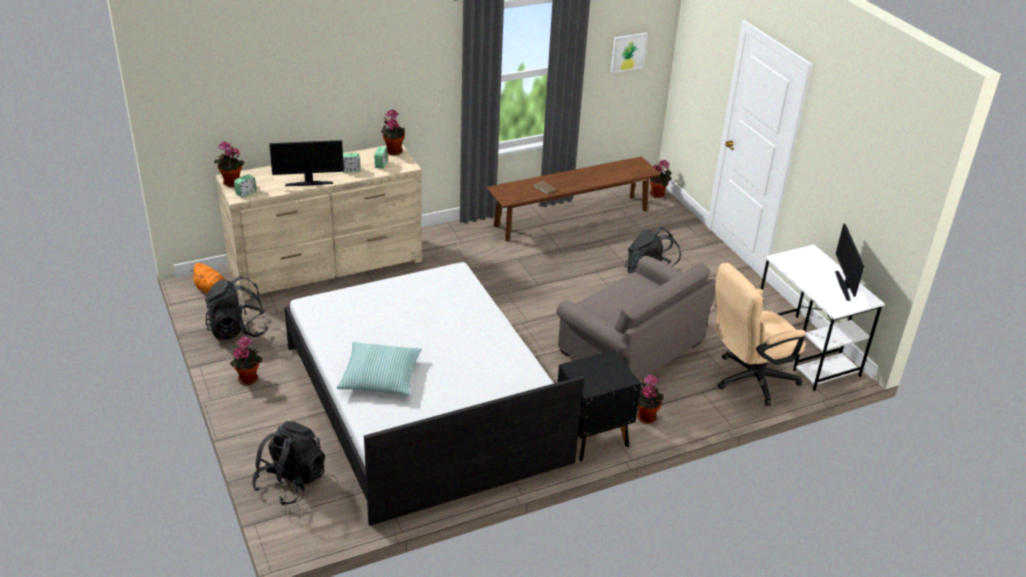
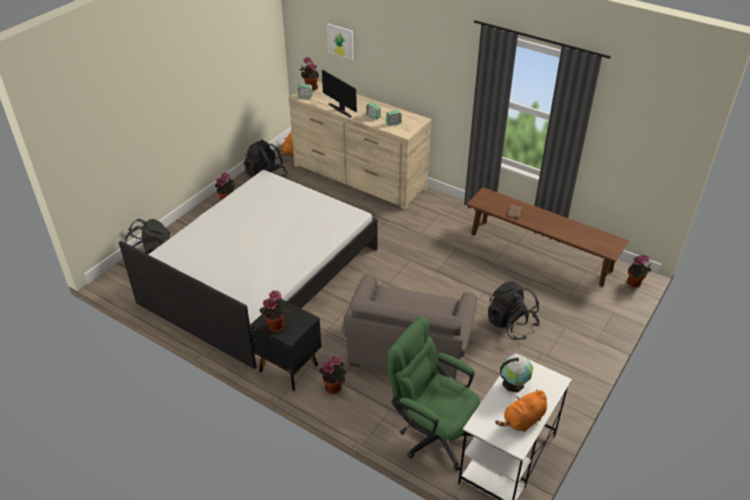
camera: 60 degrees right, 5 degrees up
(380, 376) = (215, 232): pillow -> none
(393, 151) = (416, 120): potted plant -> potted plant (277, 325)
(628, 52) = (641, 140): picture -> picture (340, 41)
(748, 380) = (432, 432): beige office chair -> green office chair
(800, 272) = (514, 383): none -> globe
(844, 286) = (522, 420): monitor -> orange plush toy

